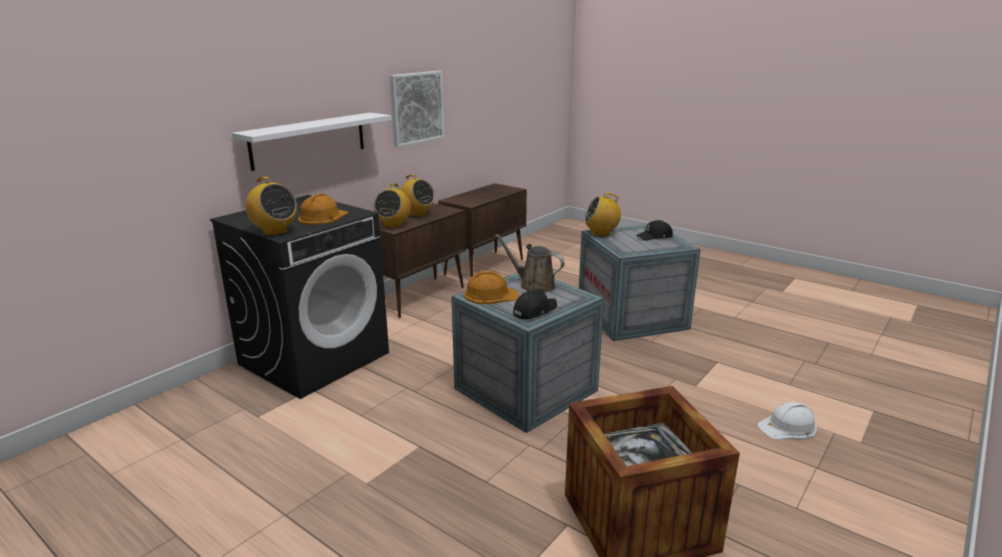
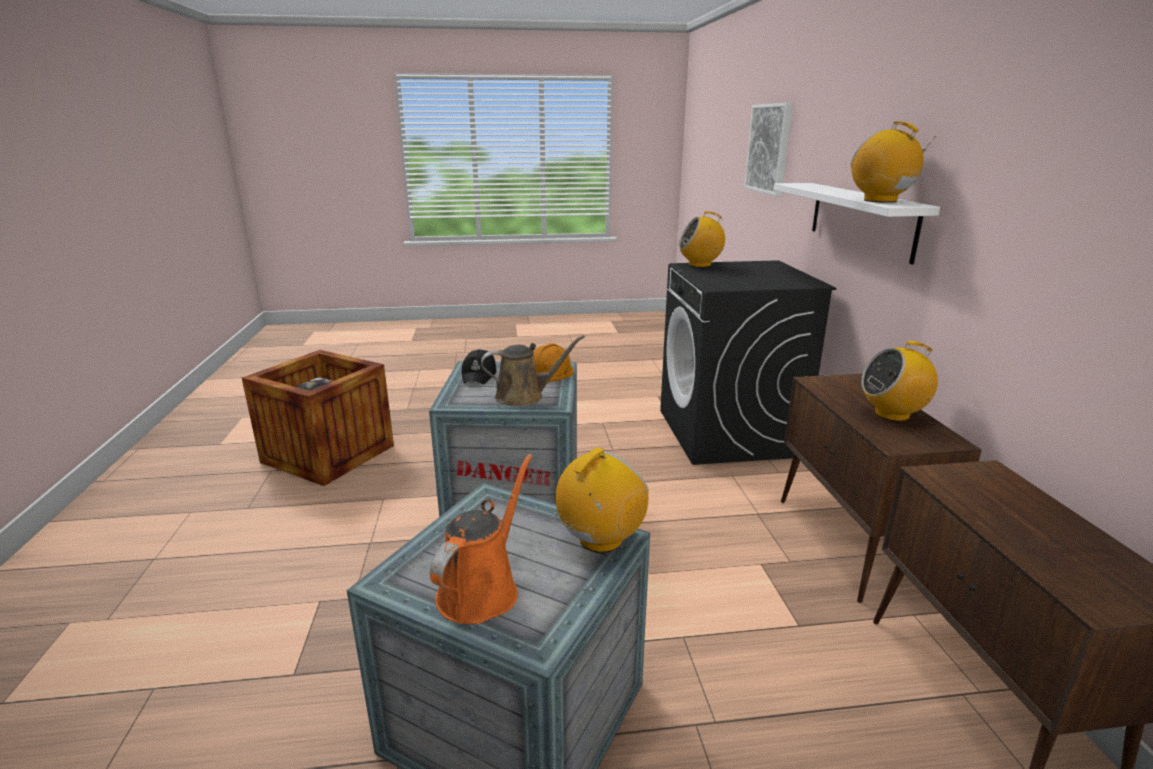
camera: 135 degrees right, 0 degrees up
(322, 217) = (723, 278): orange hard hat -> none
(393, 225) = (837, 385): radio -> radio (880, 200)
(416, 108) = (1034, 230): picture -> picture (769, 149)
(655, 237) = (482, 589): black cap -> orange watering can
(788, 427) = (178, 596): white hard hat -> none

